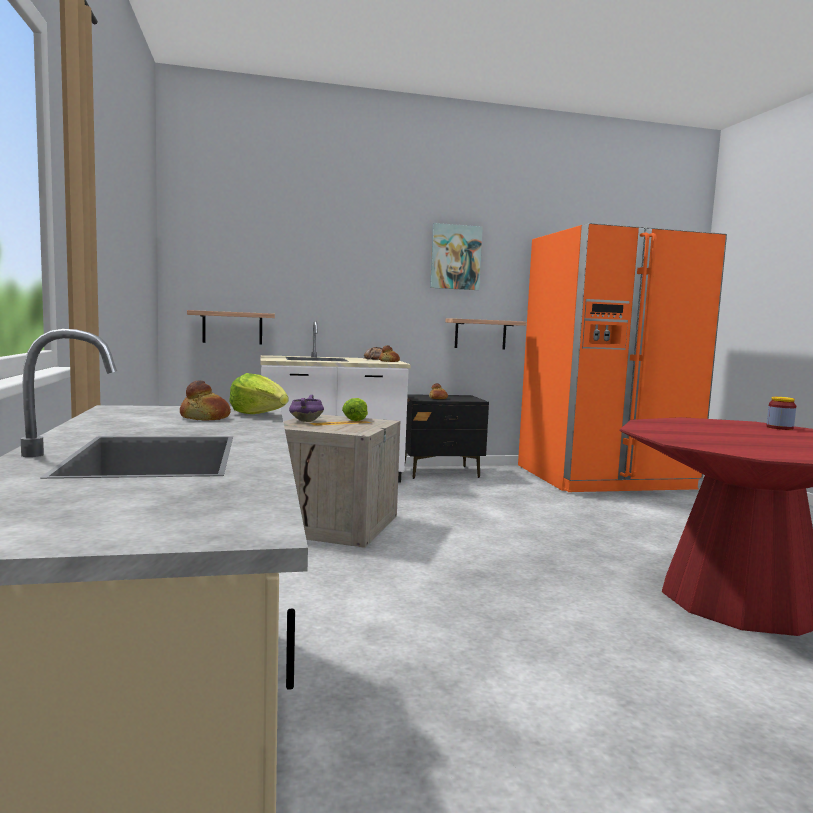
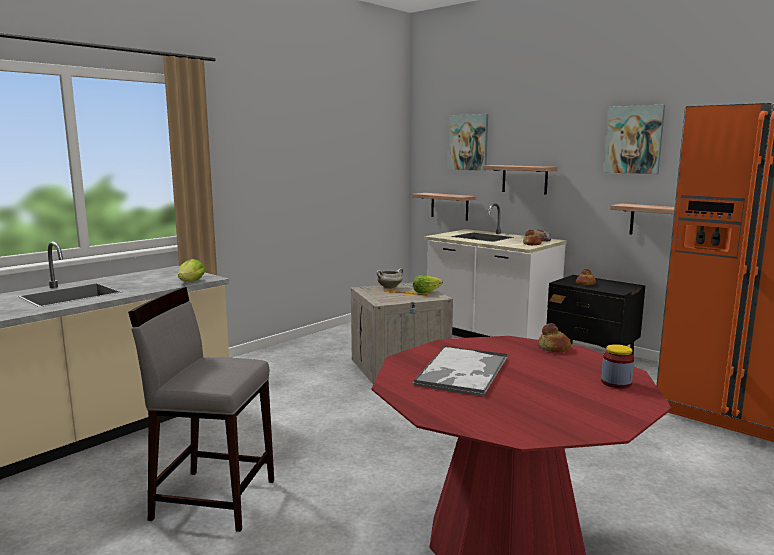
camera: 55 degrees right, 5 degrees up
(205, 418) = (167, 280): bread -> bread (554, 348)
(261, 247) = (468, 142): none -> picture
(306, 421) = (389, 287): purple cooking pot -> white cooking pot
(340, 294) = (524, 179): none -> shelf
(559, 715) = (213, 498): none -> grey stool
(732, 440) = (462, 372): none -> tray

